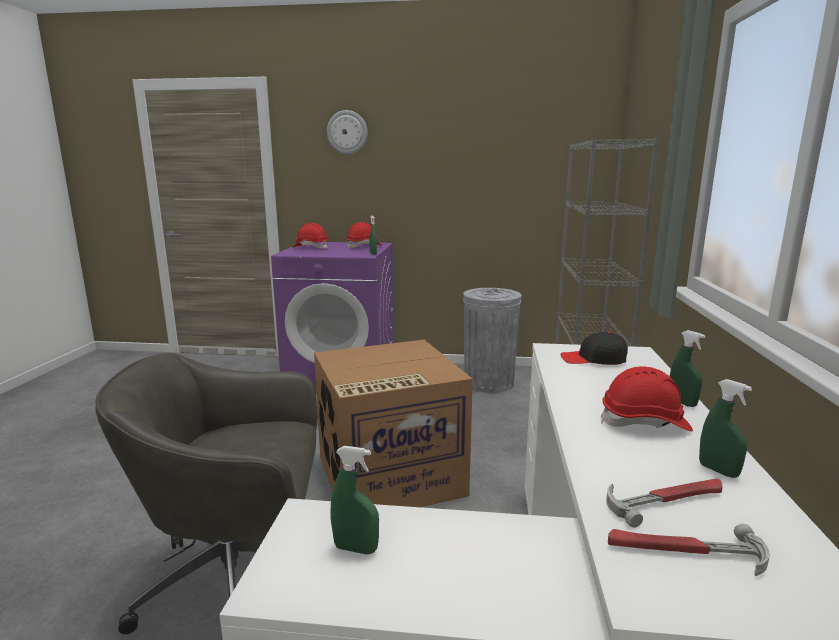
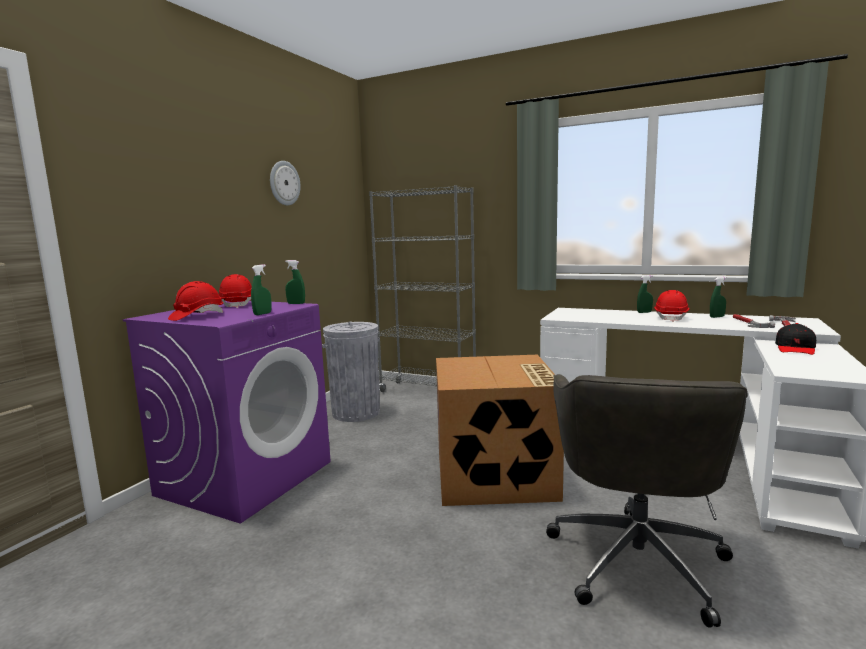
camera: 70 degrees left, 5 degrees down
(347, 132) = (163, 161): wall clock -> wall clock (284, 183)
(355, 548) = (812, 366): green spray bottle -> green spray bottle (262, 314)
(593, 359) = (578, 315): black cap -> black cap (795, 348)

